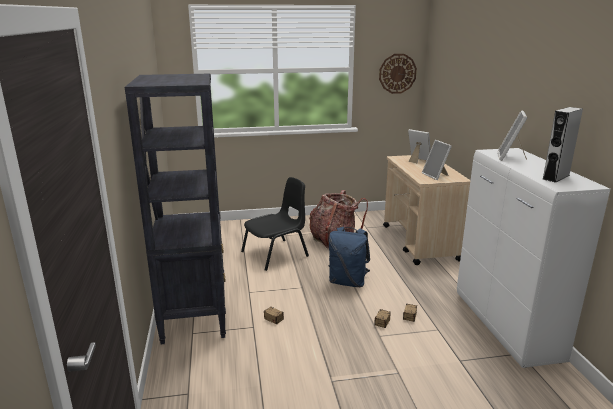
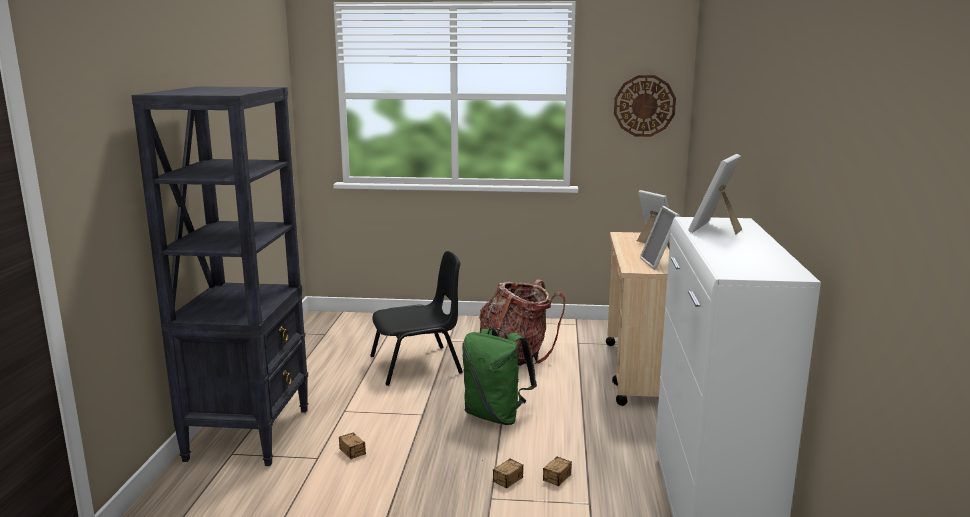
camera: 15 degrees right, 5 degrees down
(348, 282) = (496, 416): blue backpack -> green backpack
(556, 177) = (747, 260): grey speaker -> none

